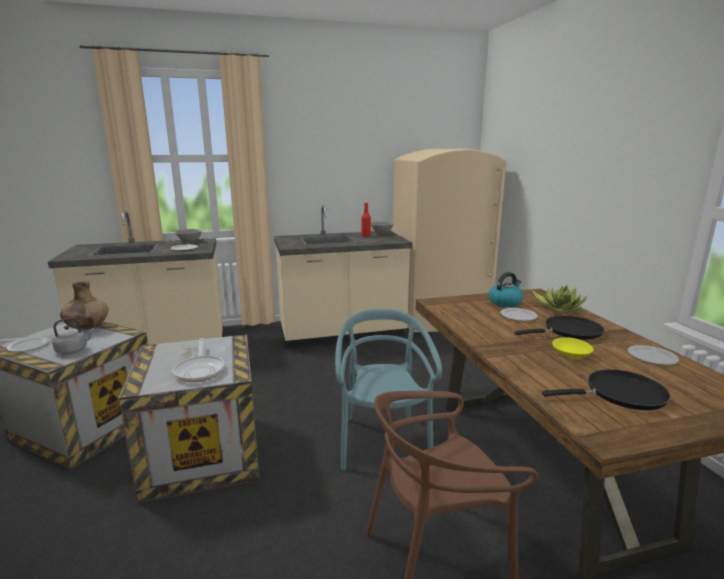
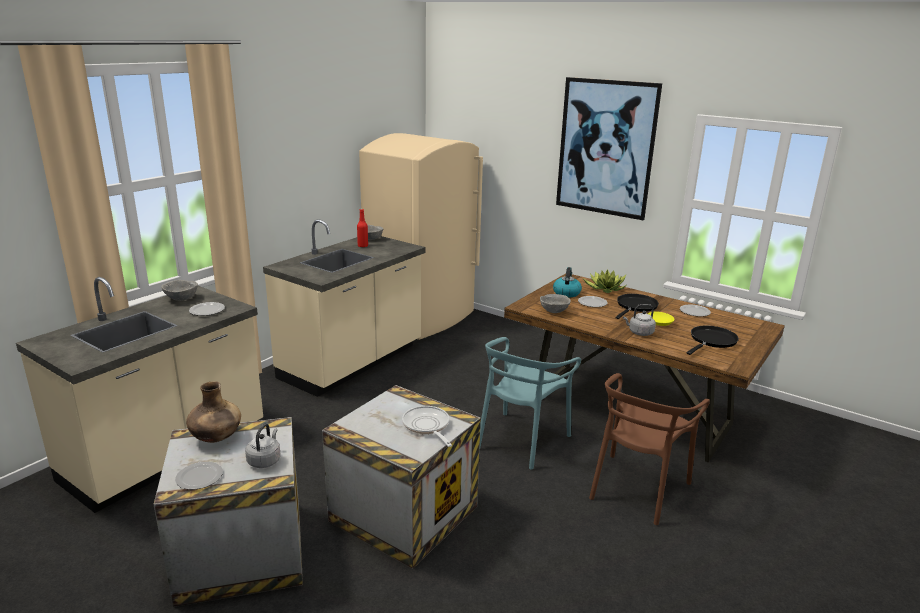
camera: 40 degrees left, 5 degrees up
(200, 370) = (427, 426): frying pan -> frying pan turned 150 degrees counterclockwise
(383, 442) = (521, 440): turquoise chair -> turquoise chair turned 105 degrees counterclockwise
(458, 313) = (553, 311): none -> grey bowl
(523, 355) = (639, 333): none -> grey kettle
(617, 147) = (606, 148): none -> picture

